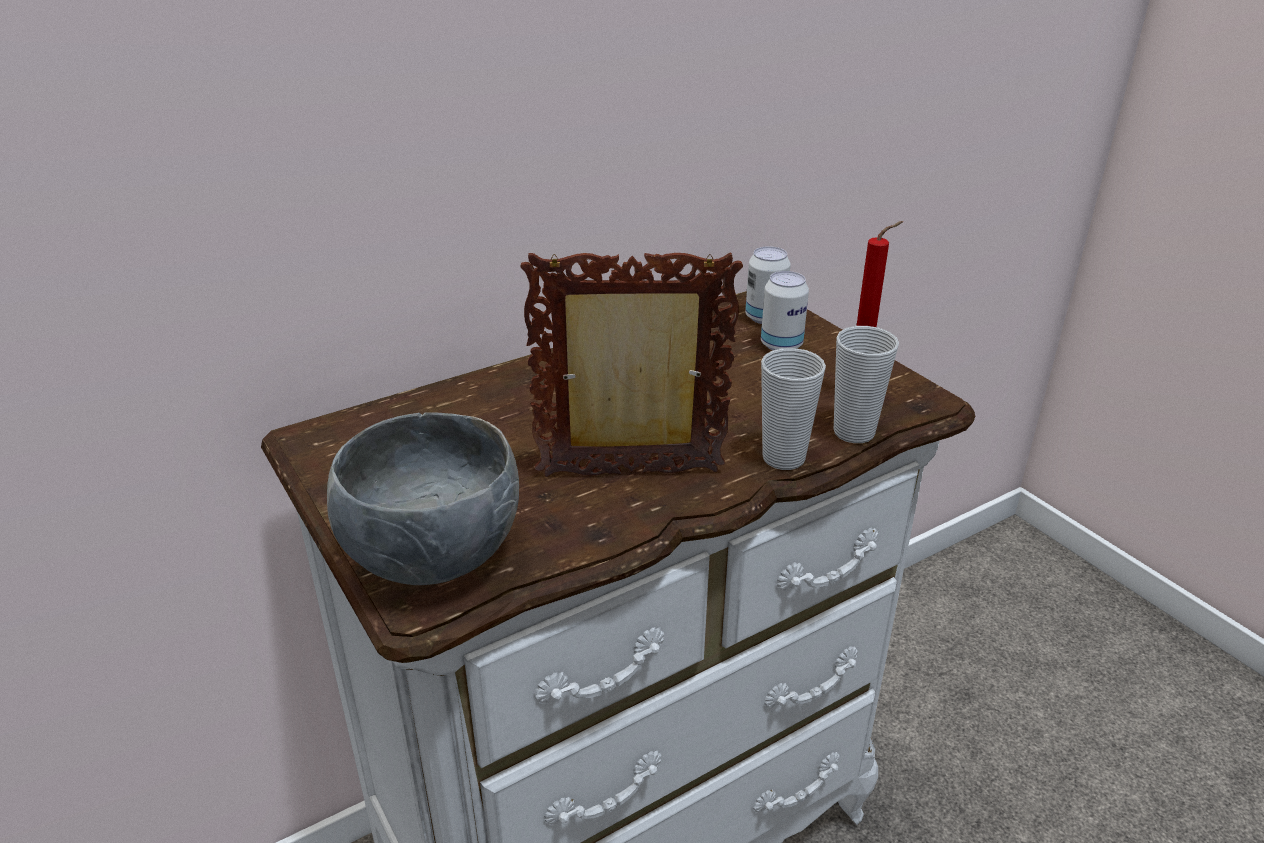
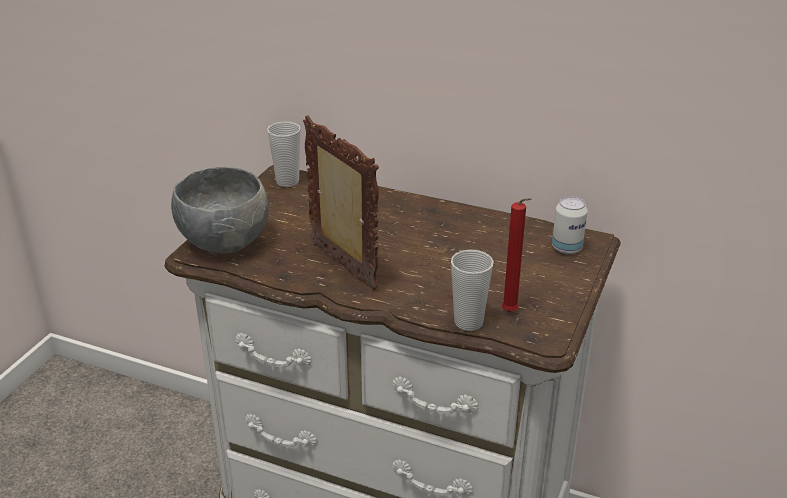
camera: 55 degrees right, 0 degrees up
(781, 345) = (539, 265): can -> none
(783, 458) = (411, 307): cup -> cup (287, 181)

